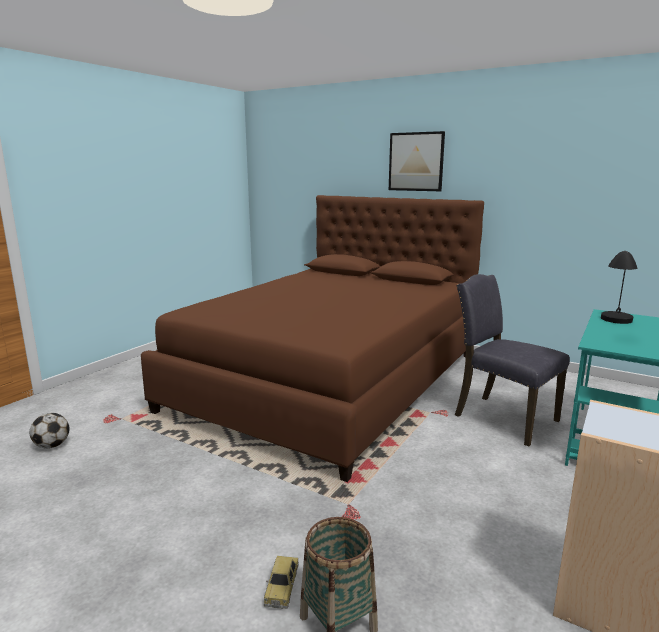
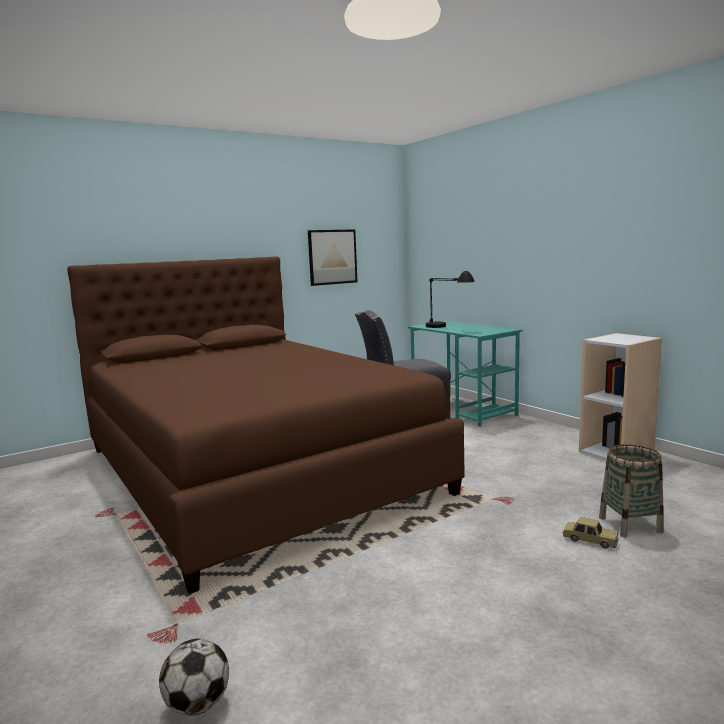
camera: 65 degrees left, 5 degrees down
(416, 161) = (195, 220): picture -> picture (332, 257)

